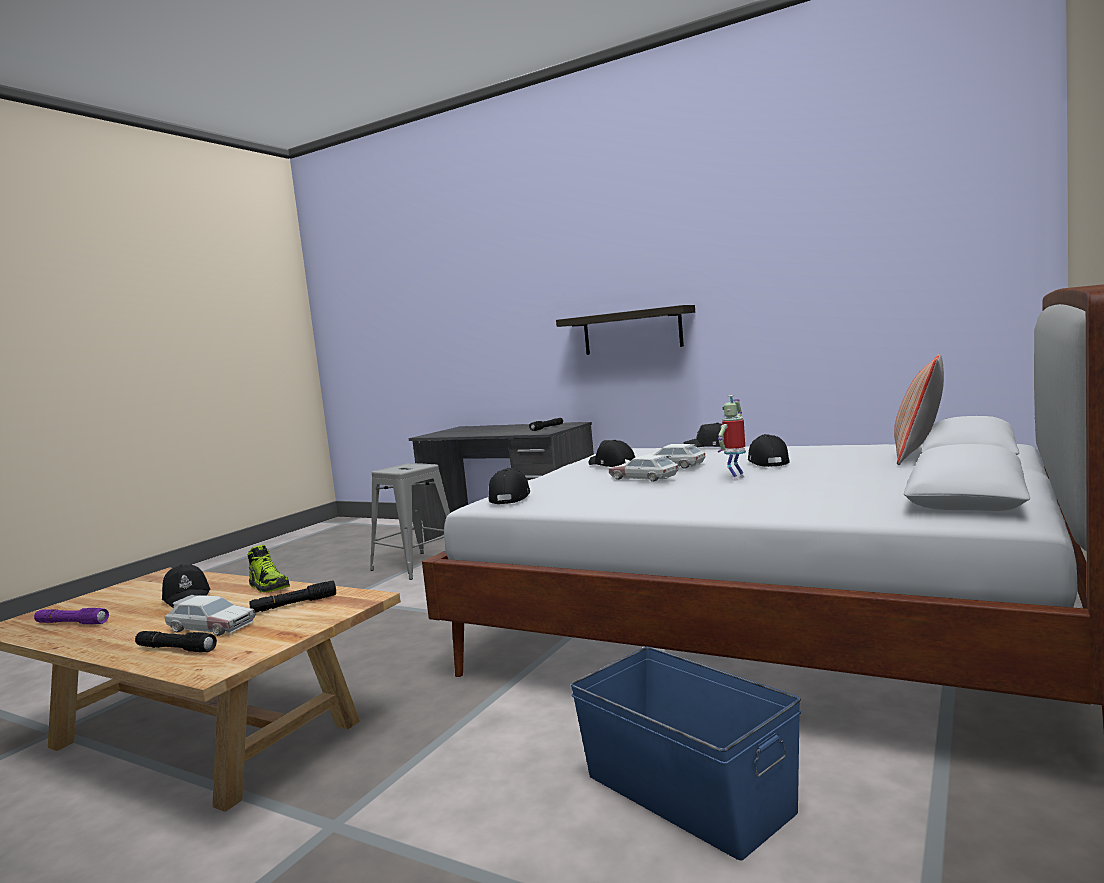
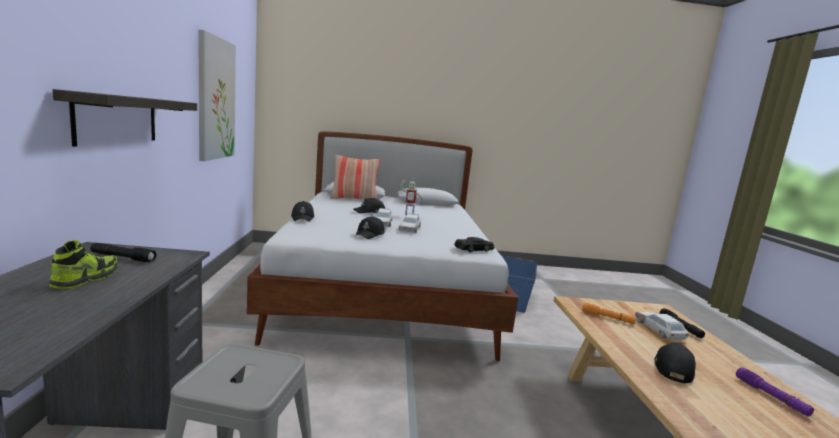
camera: 125 degrees left, 5 degrees up
(269, 586) = (610, 340): shoe -> shoe (86, 278)
(294, 605) = (607, 318): black flashlight -> orange flashlight
(509, 498) = (474, 249): black cap -> black toy car
(840, 280) = (216, 99): none -> picture

